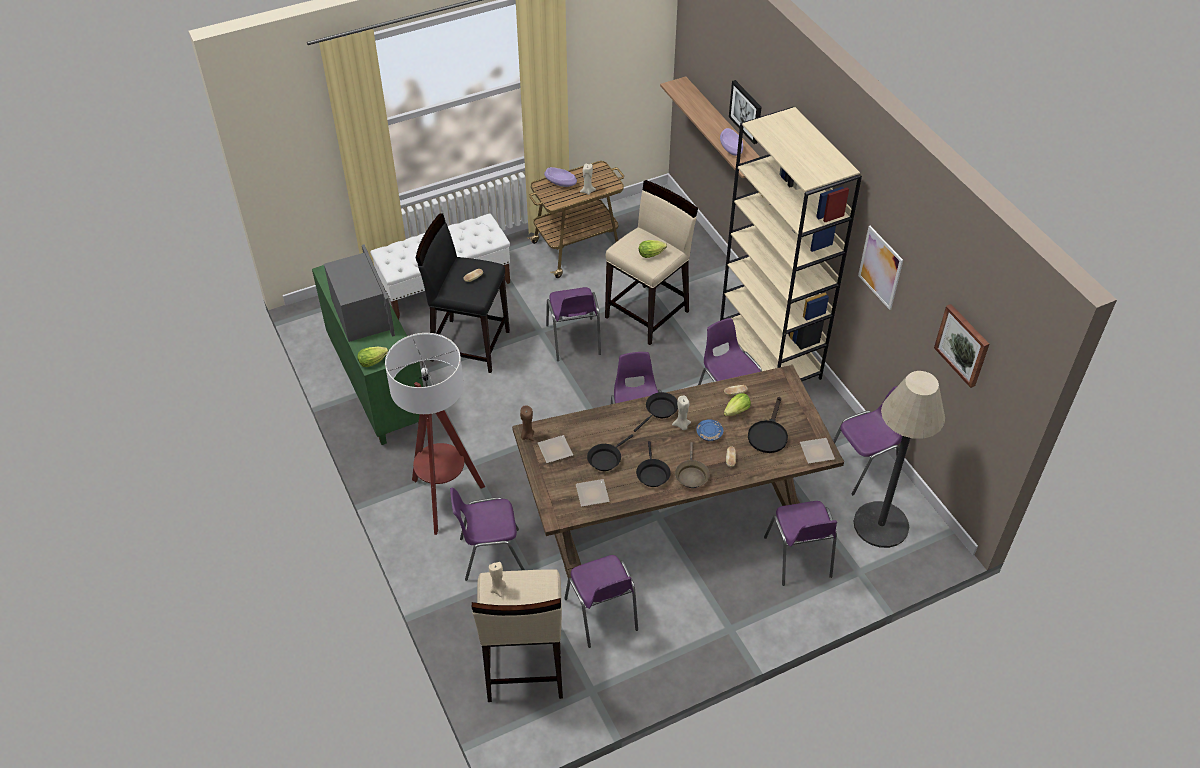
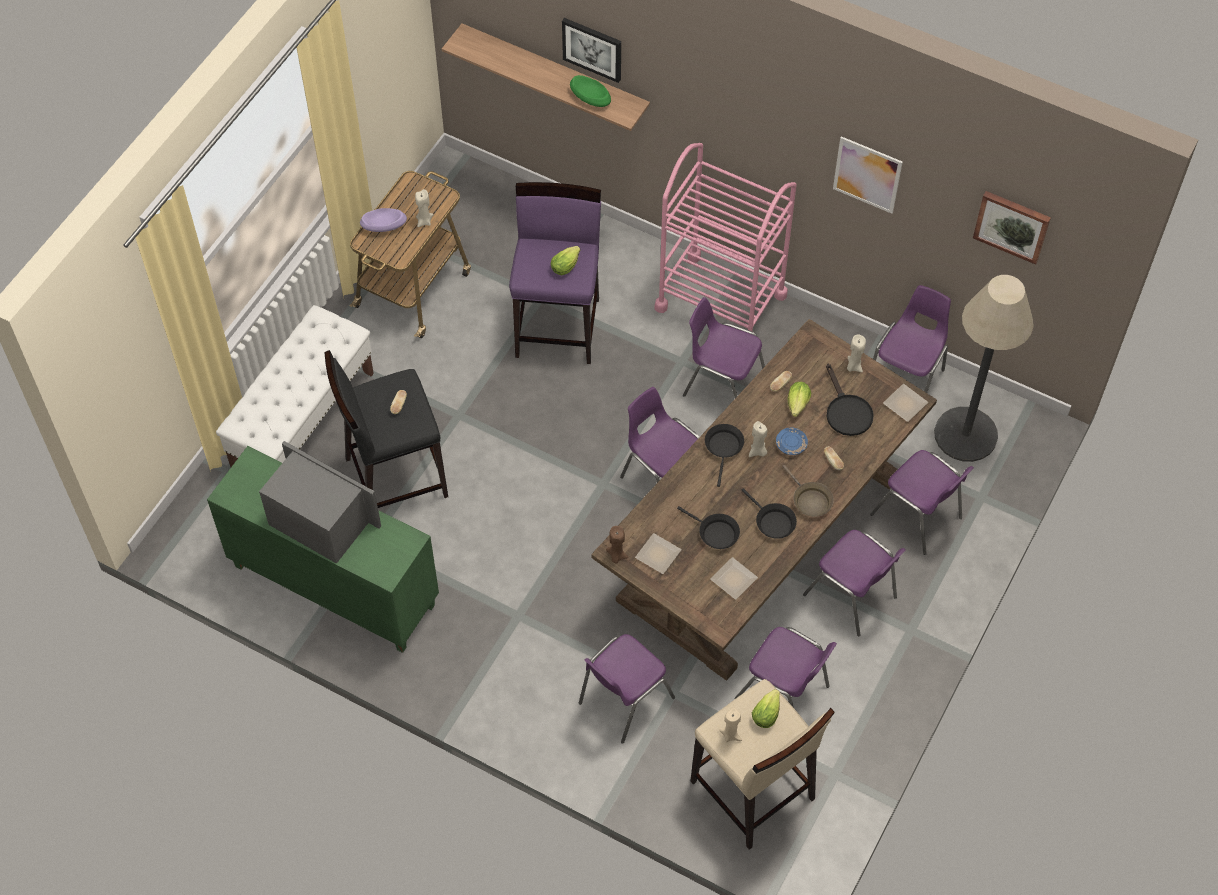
camera: 35 degrees left, 10 degrees up
(374, 361) = (387, 569): lettuce -> lettuce (767, 712)
(444, 499) = (524, 671): floor lamp -> none
(574, 341) = (505, 406): purple chair -> purple chair (852, 597)
(606, 459) = (715, 533): black frying pan -> black frying pan turned 60 degrees counterclockwise
(648, 314) = (558, 327): beige stool -> purple stool
(730, 148) = (590, 98): purple bowl -> green bowl
(770, 352) = (721, 301): beige bookcase -> pink cart
(799, 409) = (853, 366): none -> beige candle

